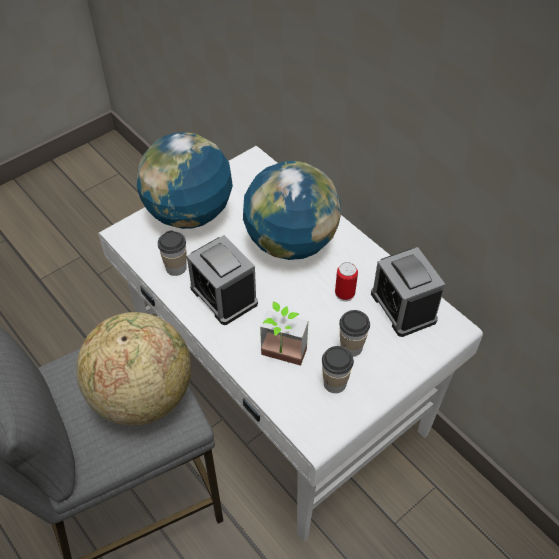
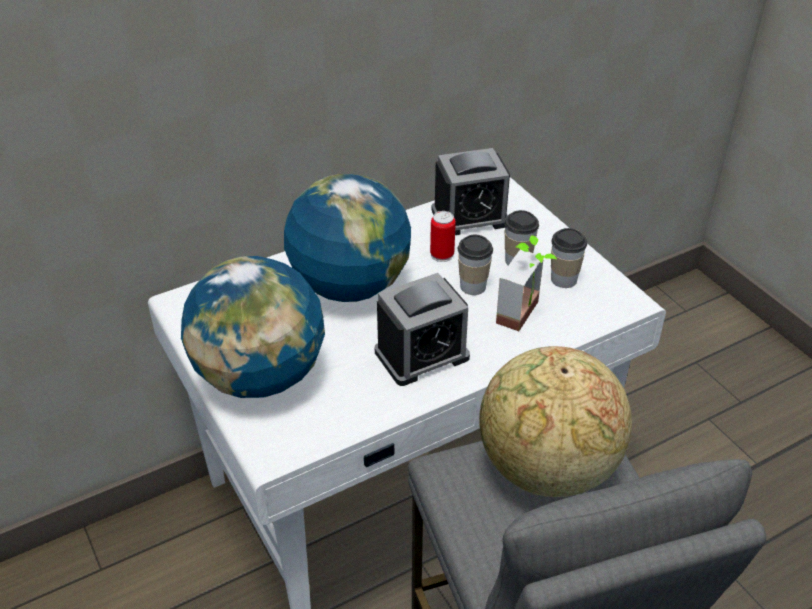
camera: 80 degrees left, 10 degrees down
(176, 267) = (360, 398): cup -> cup (473, 286)

